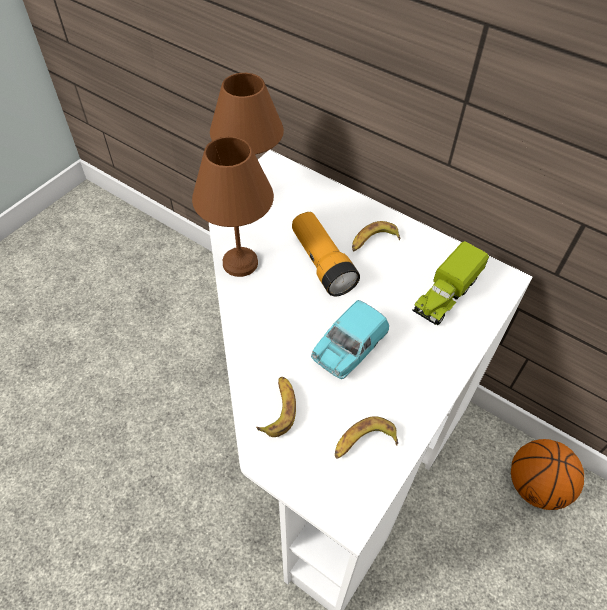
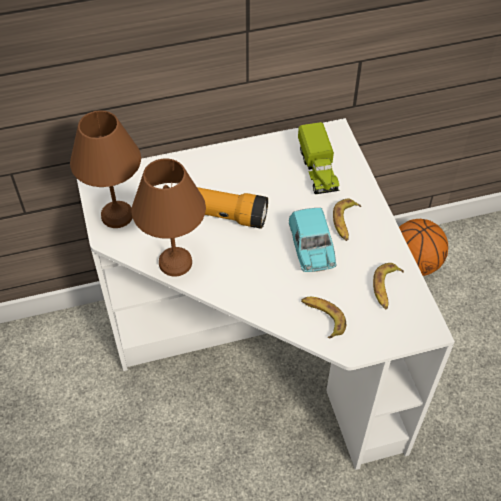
camera: 50 degrees left, 0 degrees up
(373, 241) = (235, 174): banana -> banana (345, 222)

